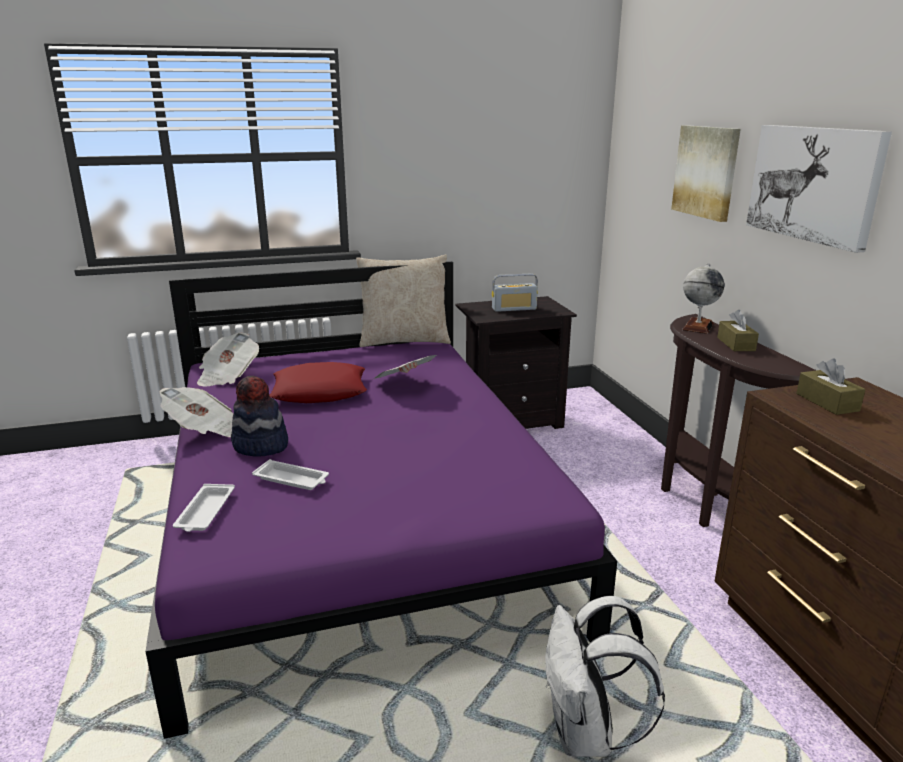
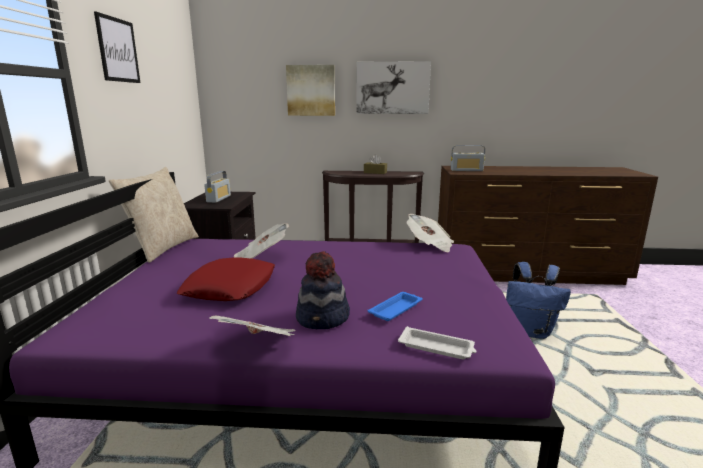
camera: 70 degrees left, 5 degrees down
(227, 376) = (115, 328): newspaper -> newspaper (430, 245)
(292, 480) = (396, 309): white tray -> blue tray
(426, 122) = (118, 50): none -> picture
(586, 733) = (530, 331): white backpack -> blue backpack
(698, 327) = (344, 172): globe -> none
(827, 402) = (466, 170): brown tissue box -> radio

